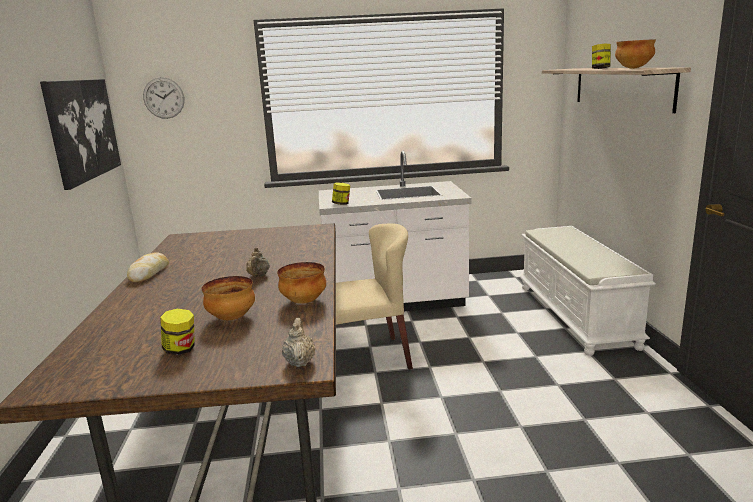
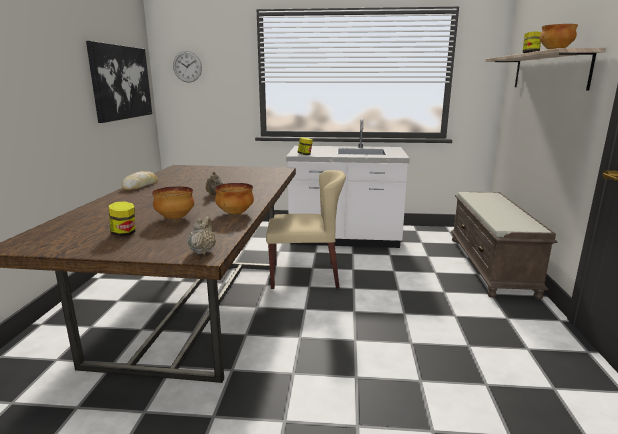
camera: 10 degrees right, 0 degrees up
(577, 315) = (491, 265): white bench -> brown bench

